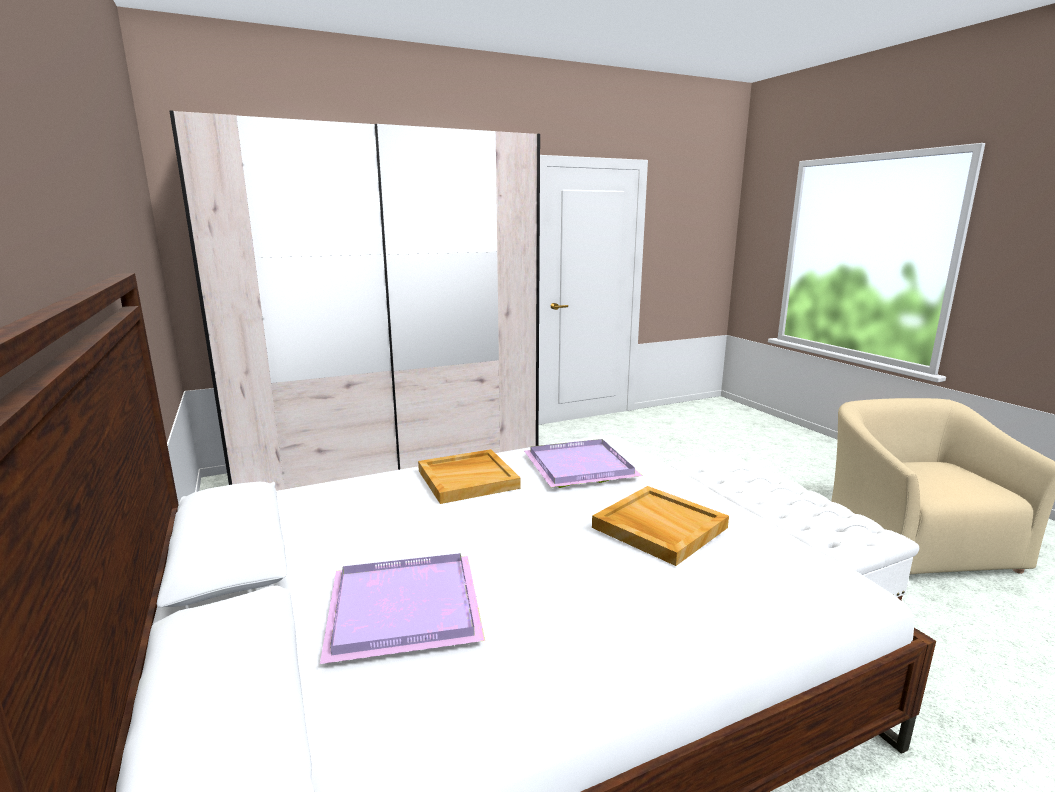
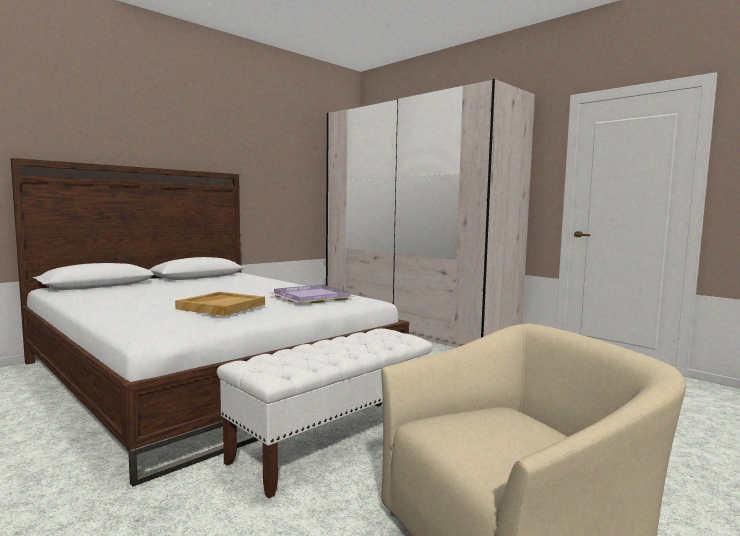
camera: 70 degrees right, 10 degrees down
(407, 610) = (148, 290): purple tray -> none
(468, 479) = (279, 286): beige tray -> none

